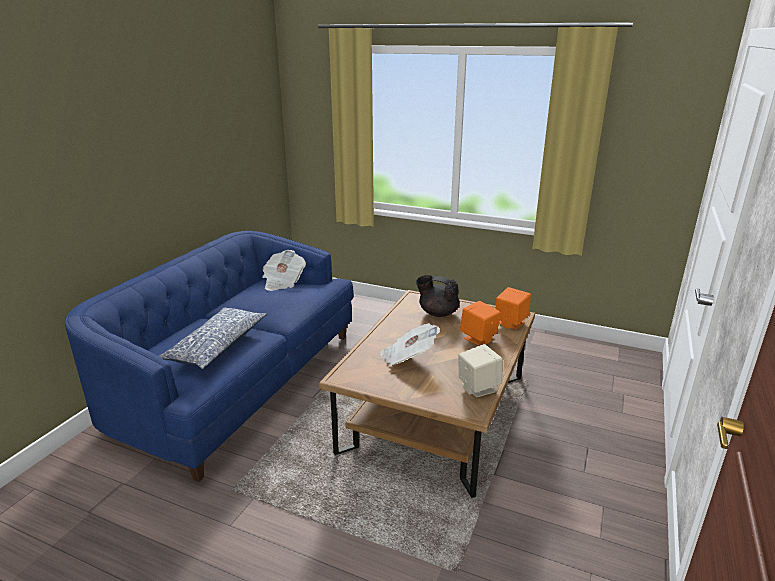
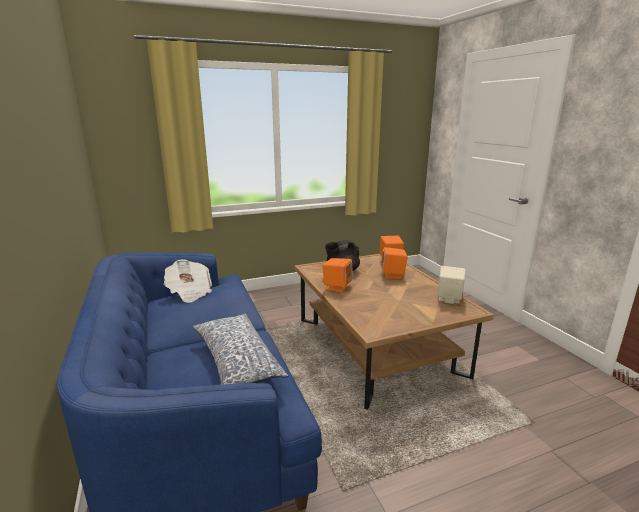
camera: 45 degrees left, 5 degrees down
(400, 326) = (337, 287): none -> orange speaker
(408, 357) = (382, 301): newspaper -> none

